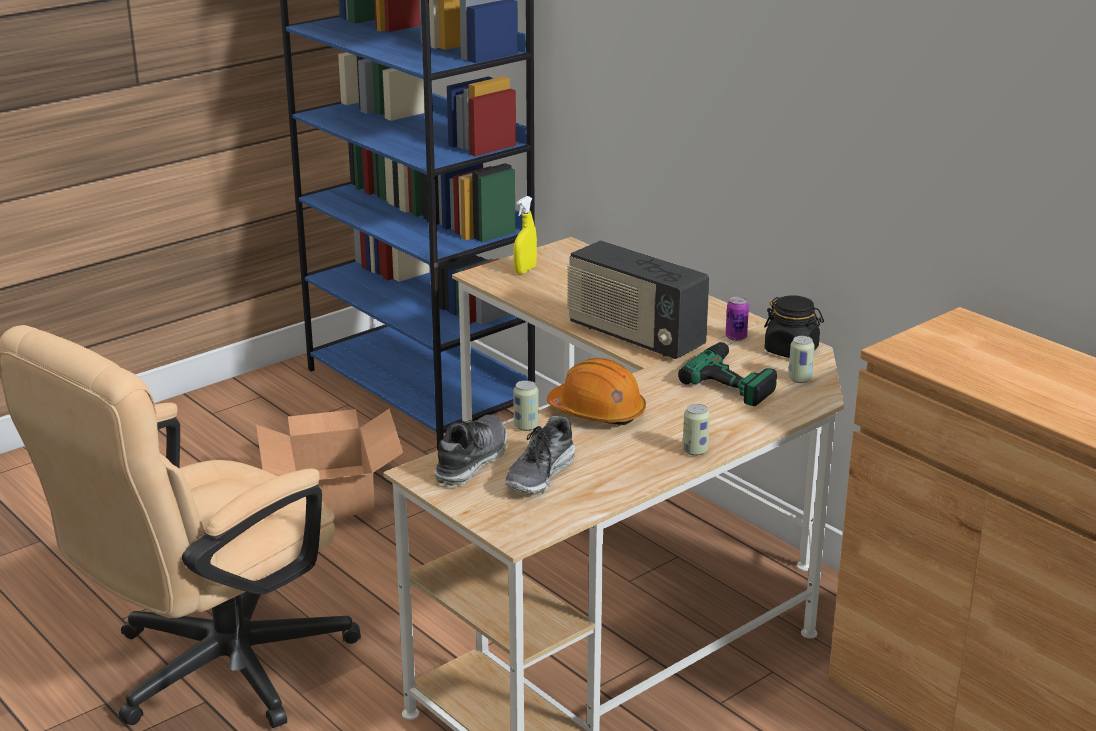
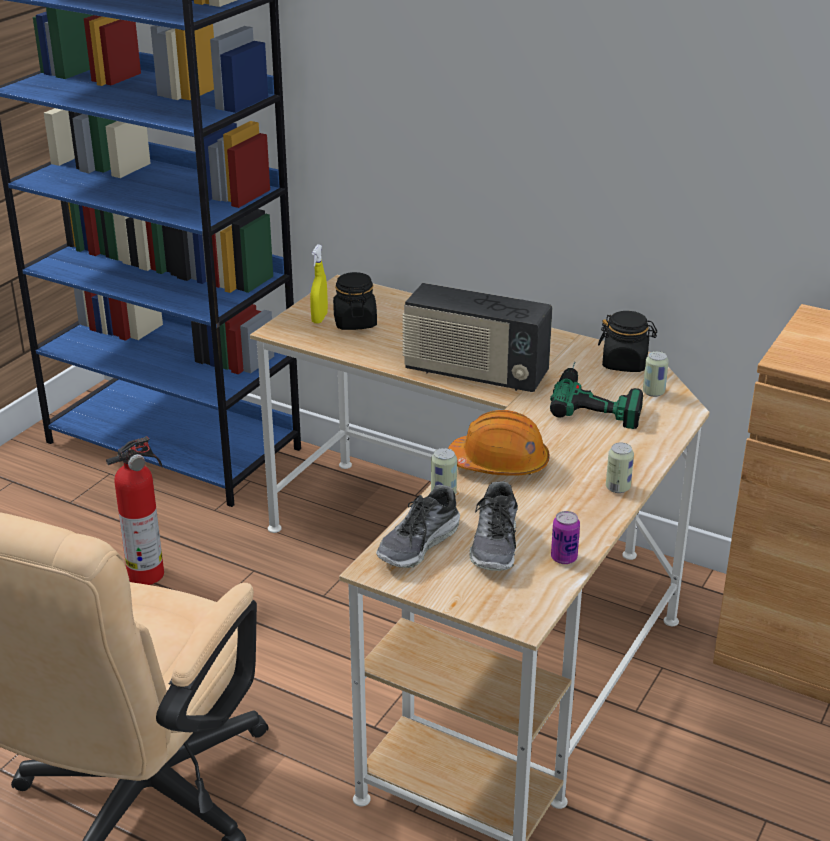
camera: 20 degrees left, 5 degrees up
(333, 492) = (148, 573): cardboard box -> fire extinguisher
(471, 461) = (418, 544): shoe -> shoe turned 150 degrees counterclockwise
(555, 278) = (355, 322): none -> black jar
(736, 337) = (566, 358): can -> can (564, 558)

